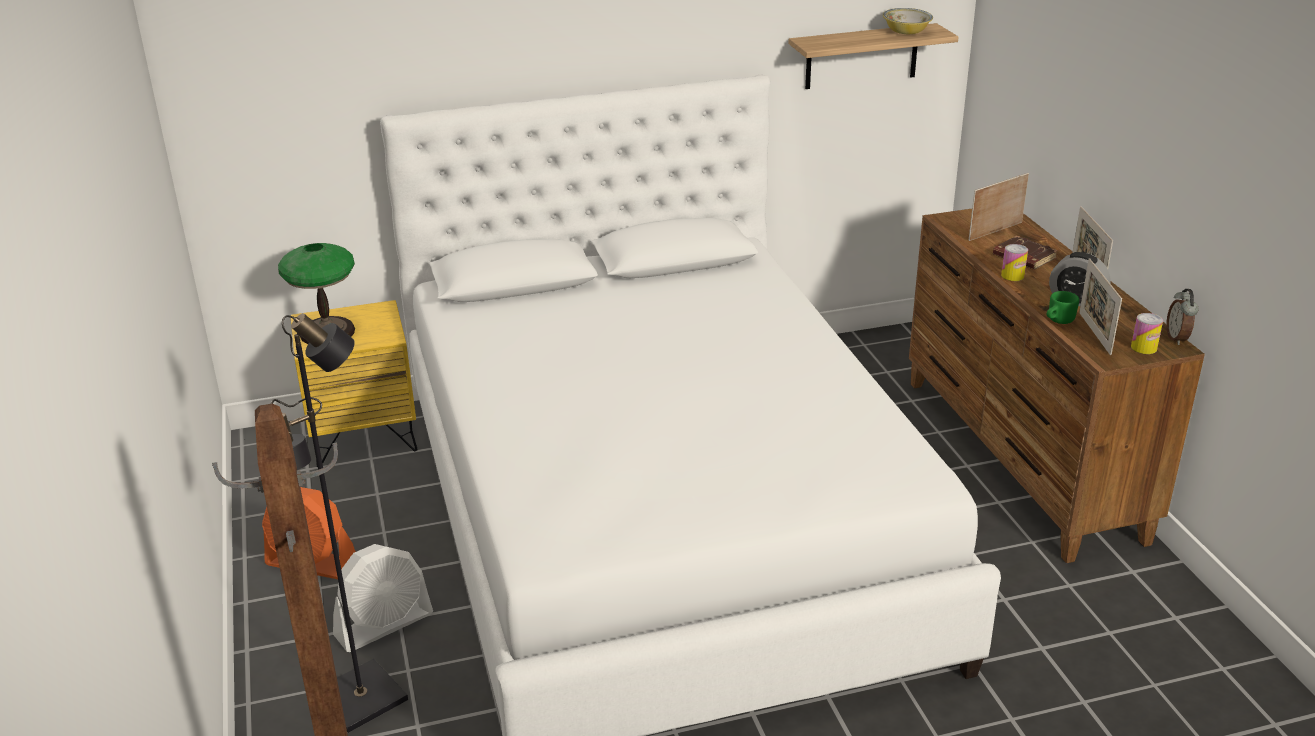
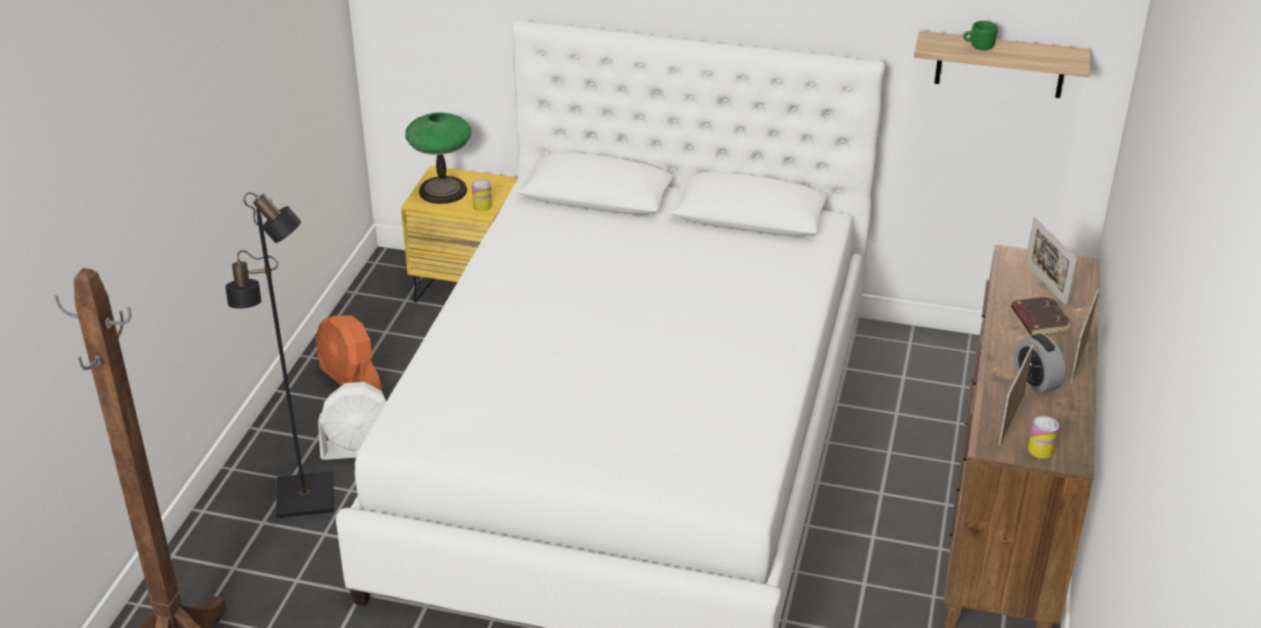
camera: 30 degrees right, 5 degrees up
(906, 32) = (1042, 53): bowl -> none
(995, 231) = (1045, 284): picture frame -> picture frame turned 105 degrees counterclockwise
(1012, 276) = (1004, 335): can -> can (482, 206)
(1057, 321) = (991, 395): green mug -> green mug (978, 47)
(1177, 338) = (1086, 453): alarm clock -> none

